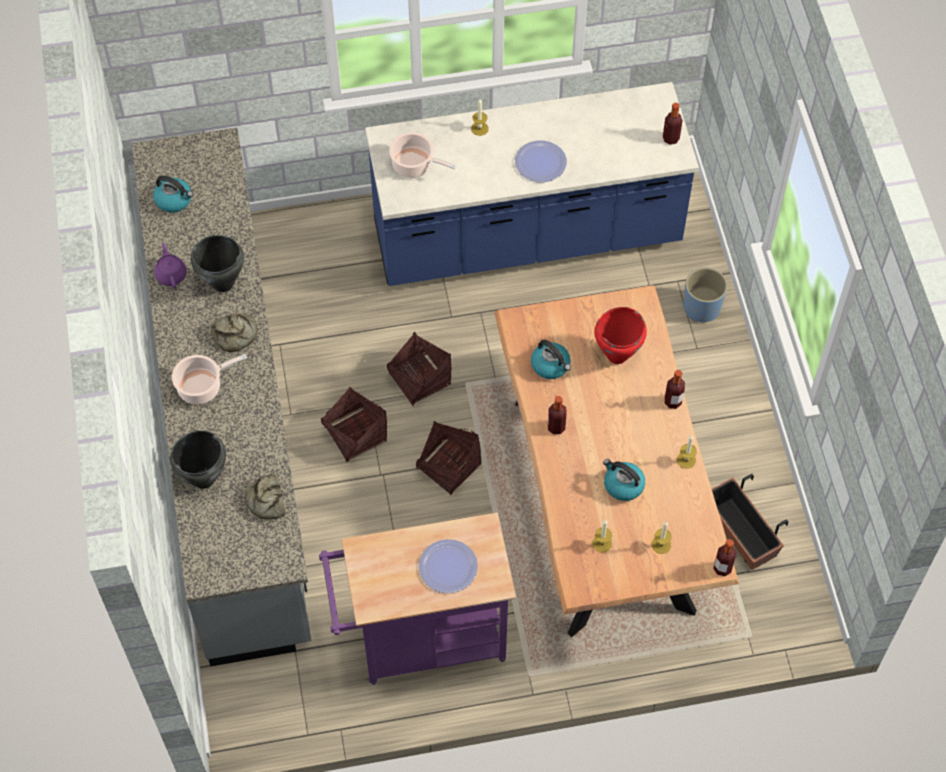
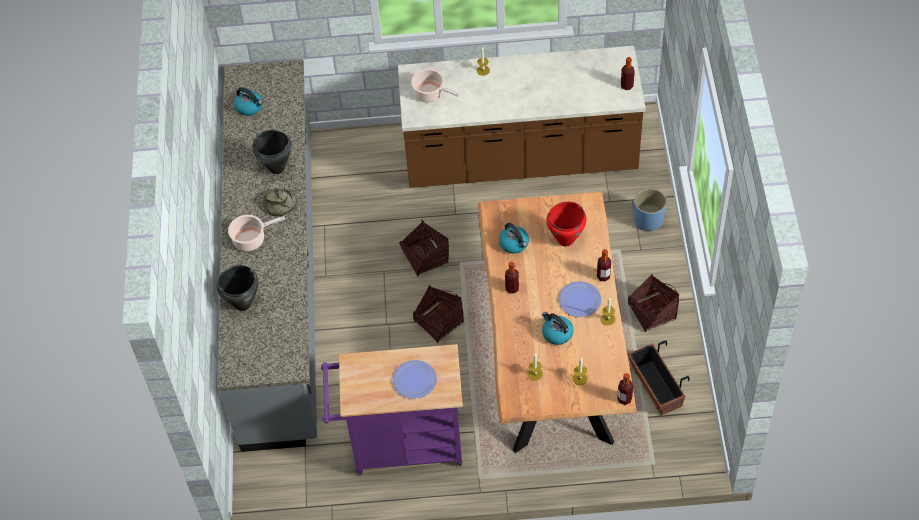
camera: 10 degrees right, 5 degrees down
(171, 274) = (240, 159): purple teapot -> none
(266, 500) = (286, 322): bread -> none
(355, 434) = (371, 294): basket -> basket (651, 312)
(527, 236) = (521, 160): blue counter -> brown counter
(540, 162) = (525, 97): plate -> plate (579, 300)

